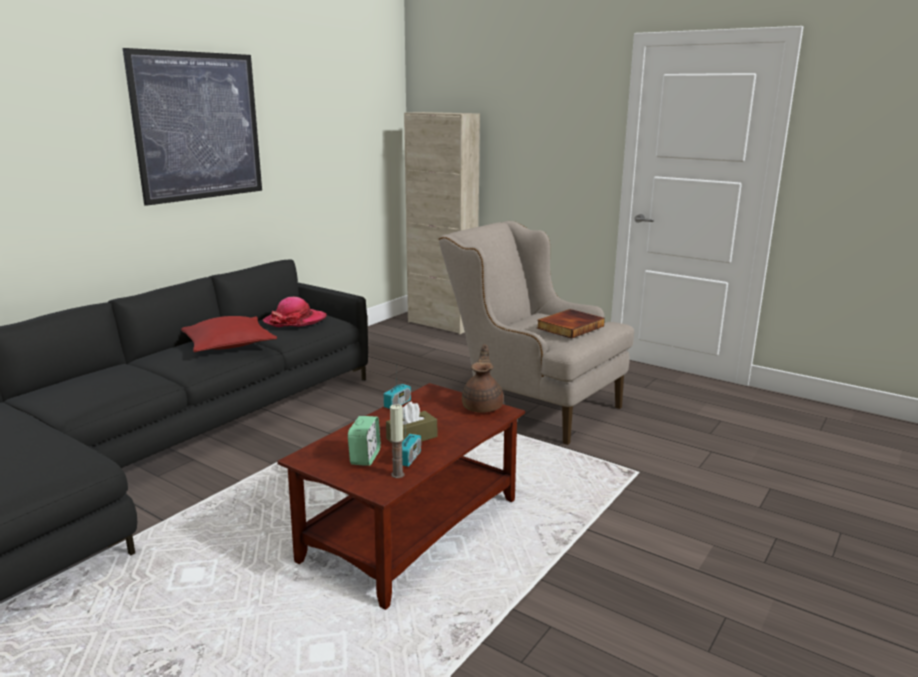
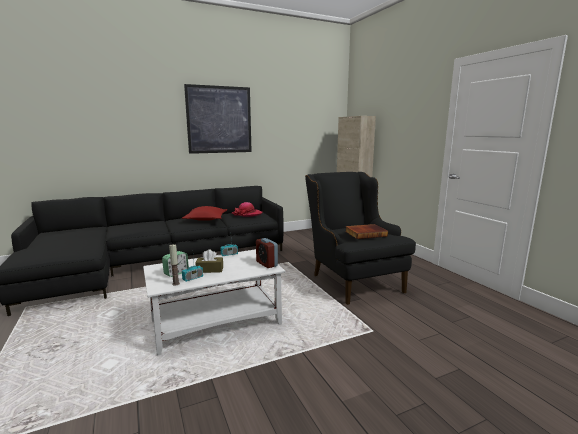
camera: 30 degrees right, 5 degrees down
(412, 528) = (217, 322): brown coffee table -> white coffee table
(483, 406) = (266, 264): brown teapot -> alarm clock
(532, 404) = (352, 279): beige armchair -> black armchair

